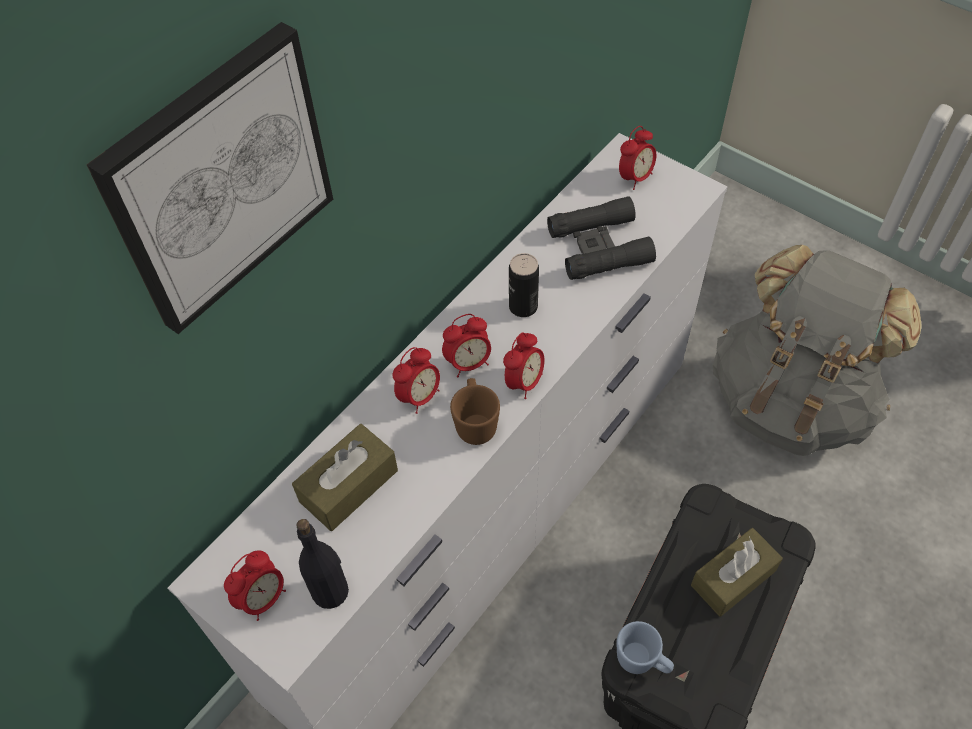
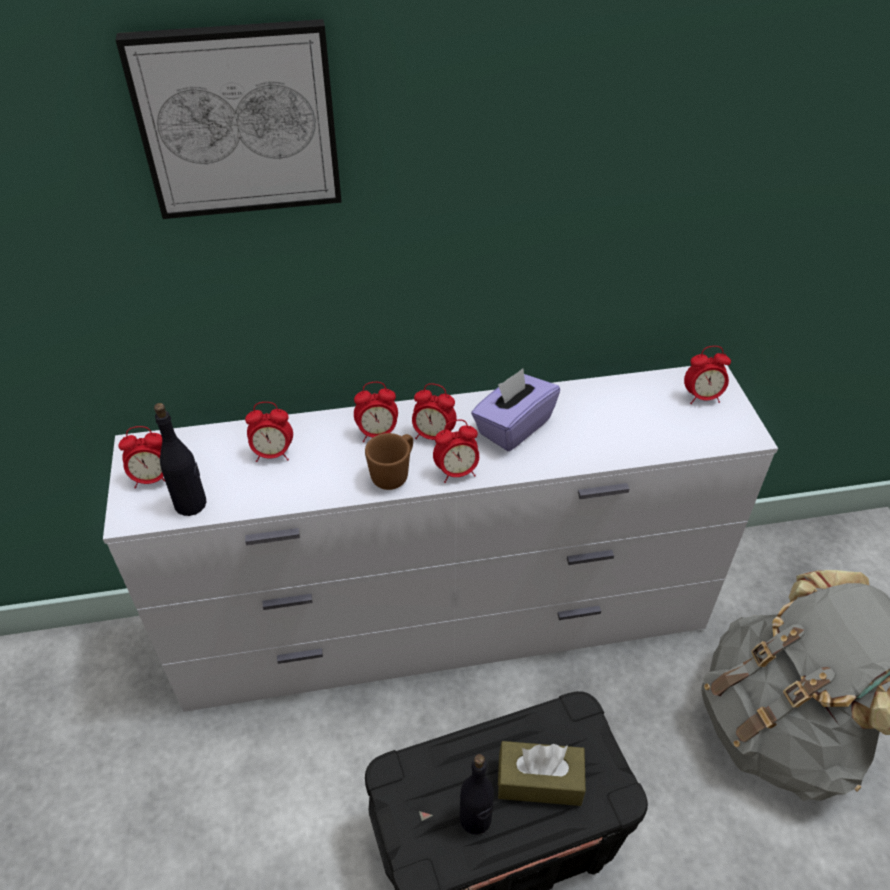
camera: 40 degrees right, 10 degrees down
(349, 486) = (273, 454): brown tissue box -> alarm clock
(523, 306) = (513, 426): can -> purple tissue box
(599, 246) = (617, 424): black binoculars -> none
(642, 661) = (405, 777): blue mug -> none
(720, 645) = (475, 819): none -> black bottle

